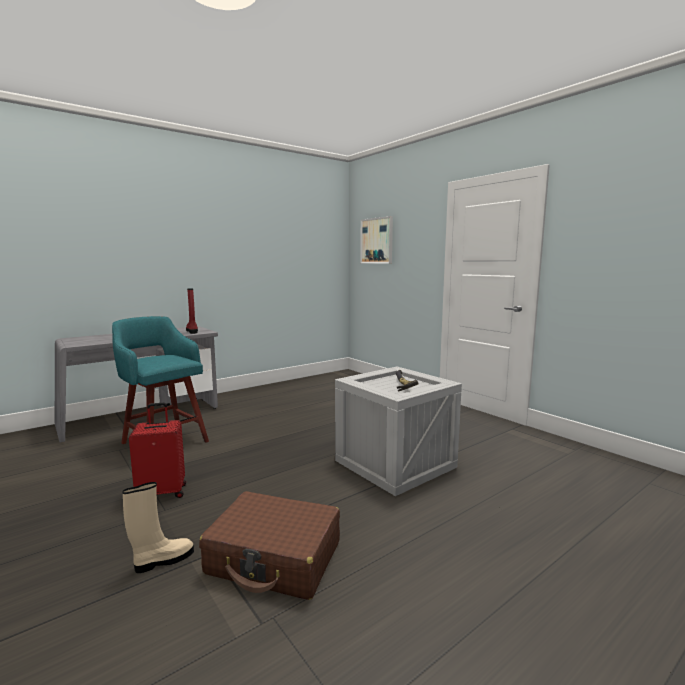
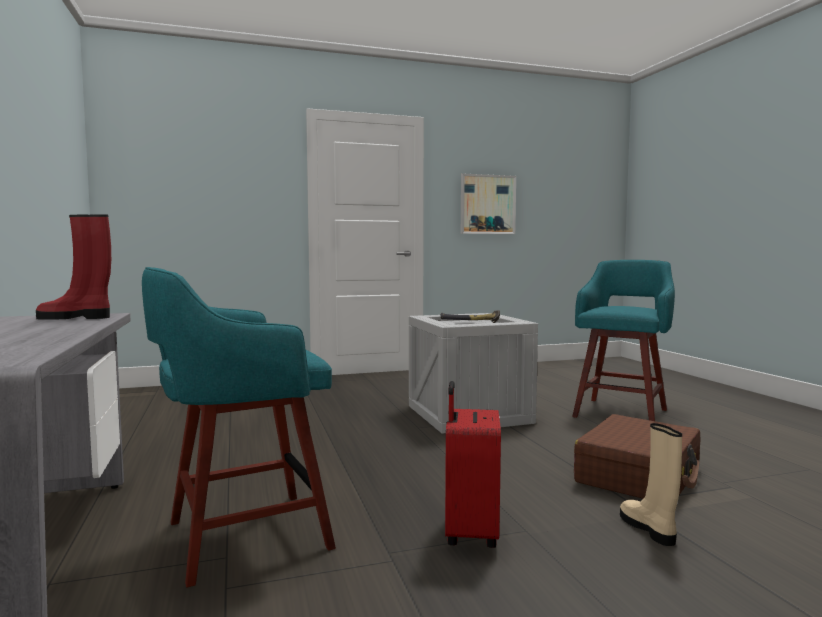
camera: 70 degrees left, 5 degrees down
(377, 241) = (171, 168): picture -> picture (487, 204)
(493, 549) = (621, 412): none -> turquoise stool

